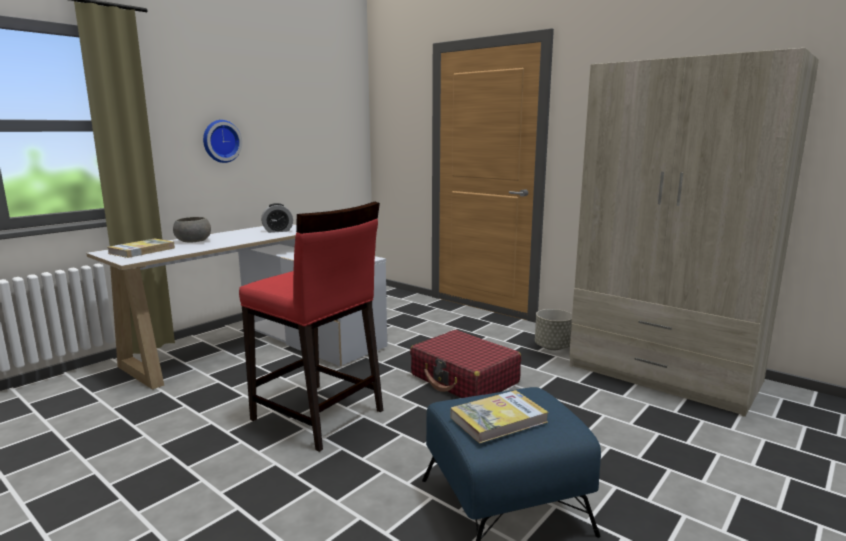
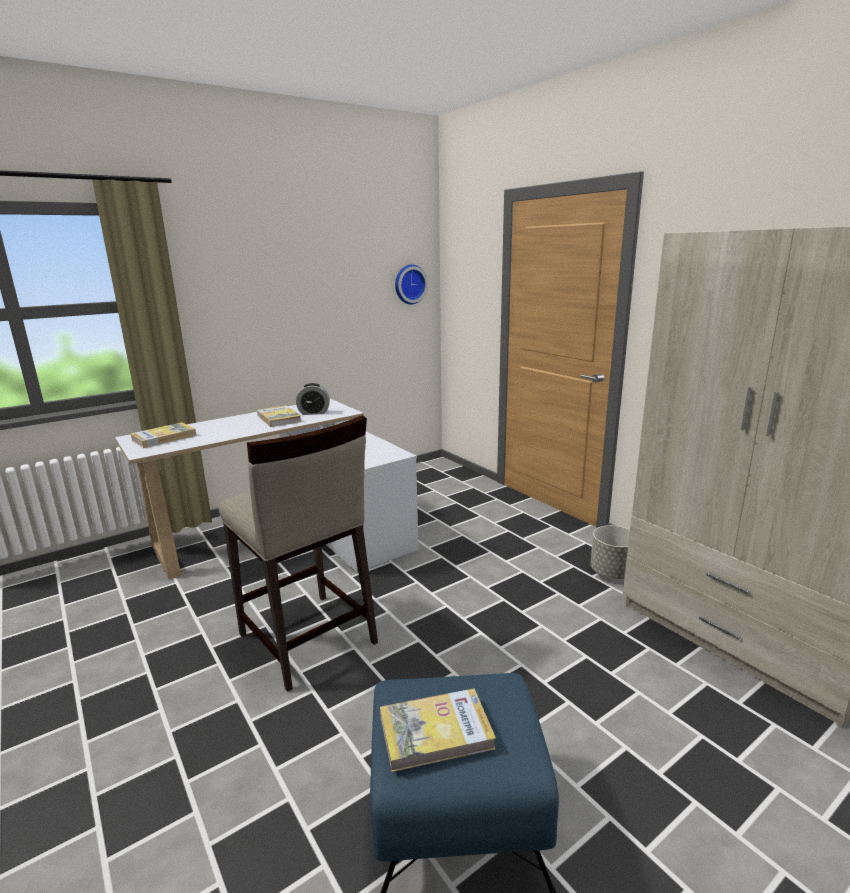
camera: 15 degrees right, 5 degrees up
(193, 241) = (221, 425): grey bowl -> none
(221, 141) = (261, 313): wall clock -> wall clock (409, 284)
(247, 235) = (279, 418): none -> book
(318, 416) = (307, 640): red stool -> beige stool
(464, 379) = (486, 609): red suitcase -> none

